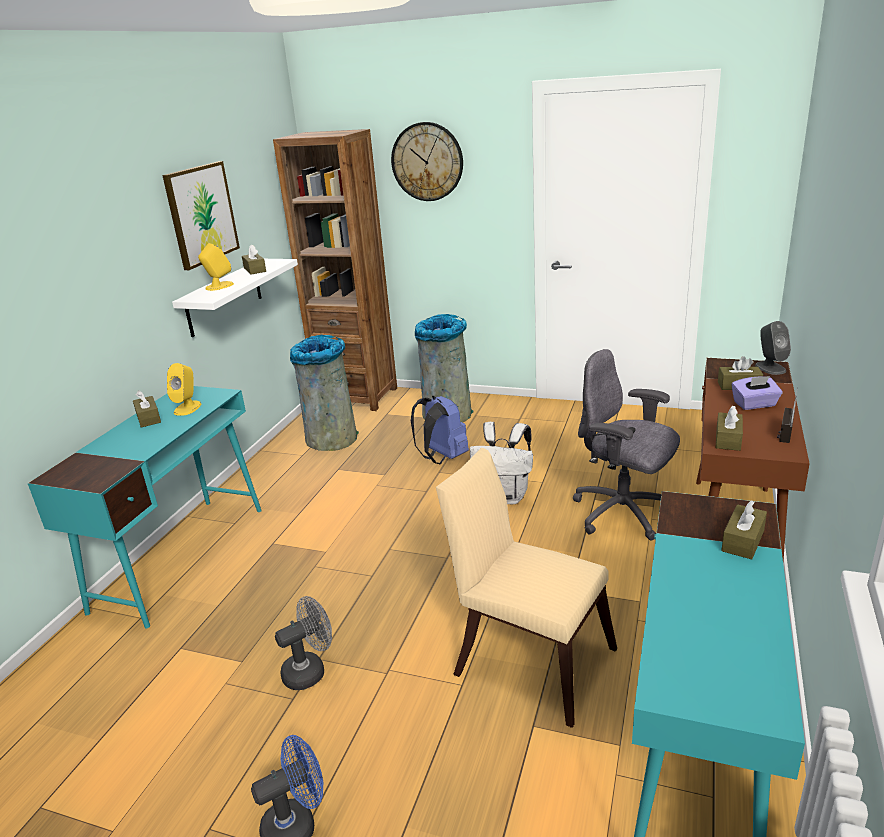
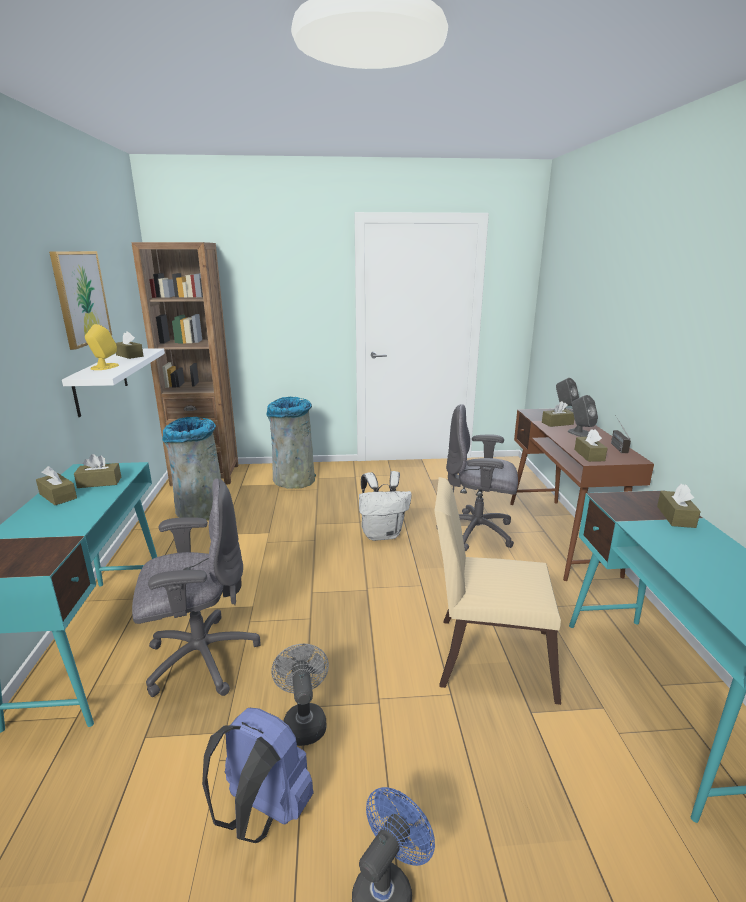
camera: 25 degrees left, 5 degrees down
(187, 408) = (99, 482): yellow speaker -> brown tissue box
(255, 591) = (200, 658): none -> grey office chair
(310, 670) = (303, 720): grey fan -> grey fan turned 45 degrees counterclockwise
(427, 162) = (267, 272): wall clock -> none
(442, 457) = (311, 512): blue backpack -> blue backpack (262, 812)
(754, 404) = (580, 433): purple tissue box -> grey speaker

